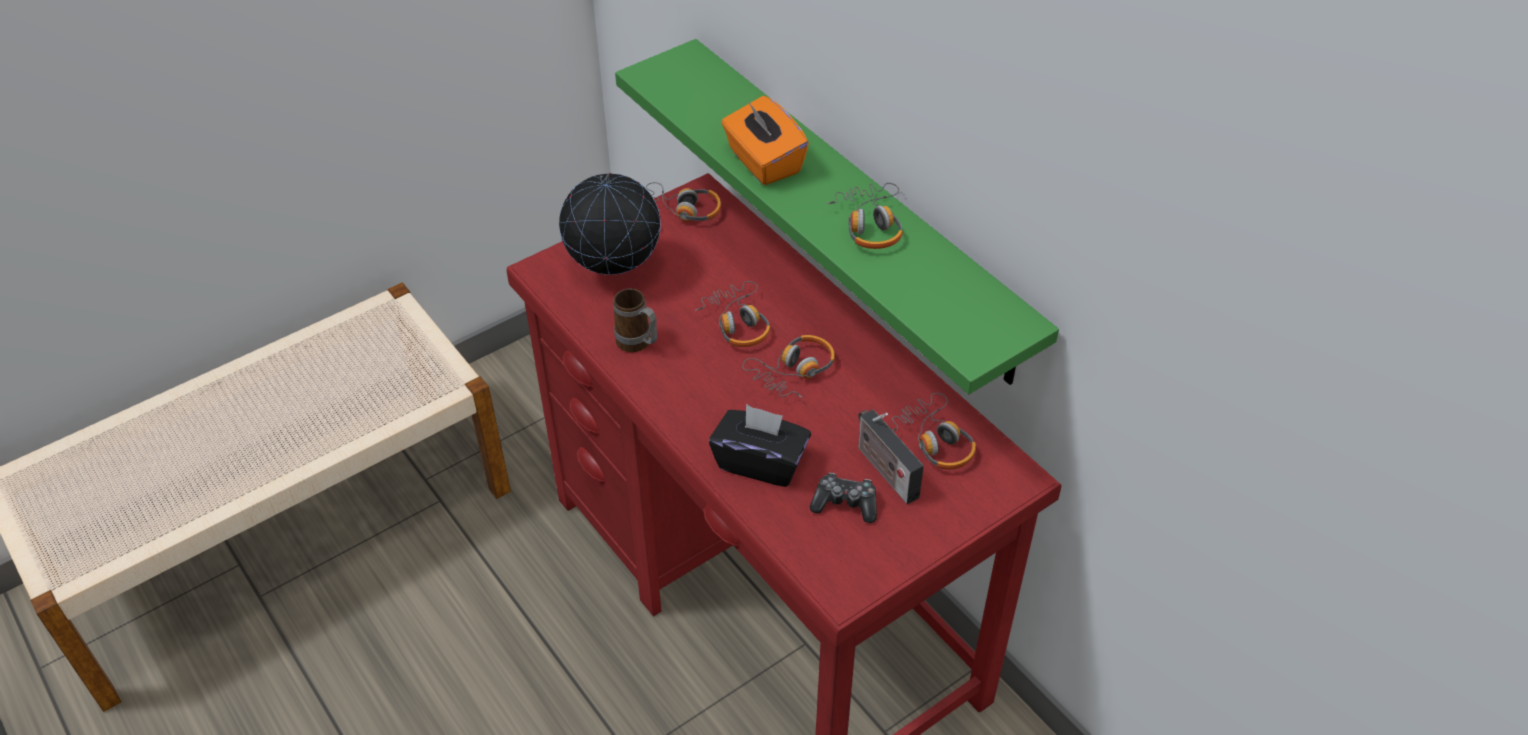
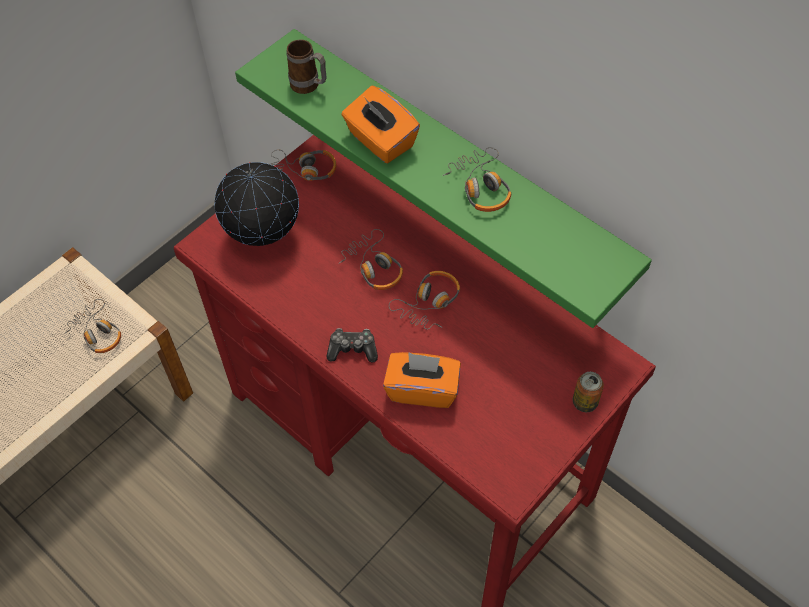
camera: 10 degrees left, 10 degrees up
(638, 344) = (299, 300): mug -> mug (309, 87)
(760, 462) = (422, 389): black tissue box -> orange tissue box
(845, 504) = (496, 414): game controller -> game controller (352, 349)
(884, 470) = (519, 378): radio -> none
(935, 441) = (553, 345): headphones -> headphones (98, 332)
(959, 509) = (585, 402): none -> can

